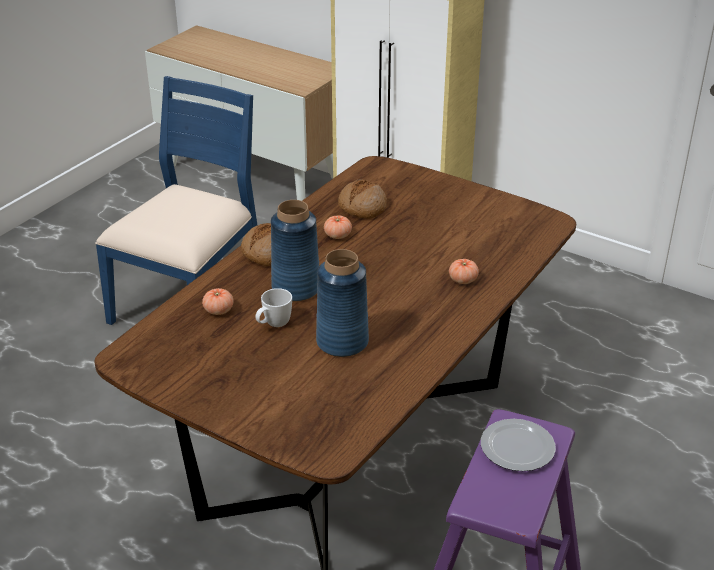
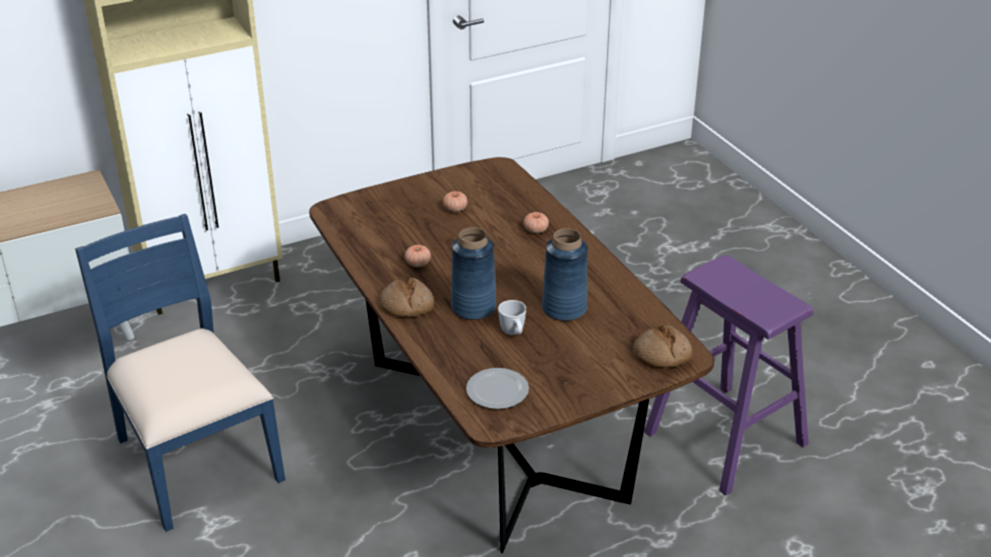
camera: 60 degrees left, 0 degrees up
(218, 310) = (467, 355): tomato -> tomato (455, 209)
(362, 207) = (388, 238): bread -> bread (662, 355)
(516, 446) = (727, 281): plate -> plate (496, 391)

